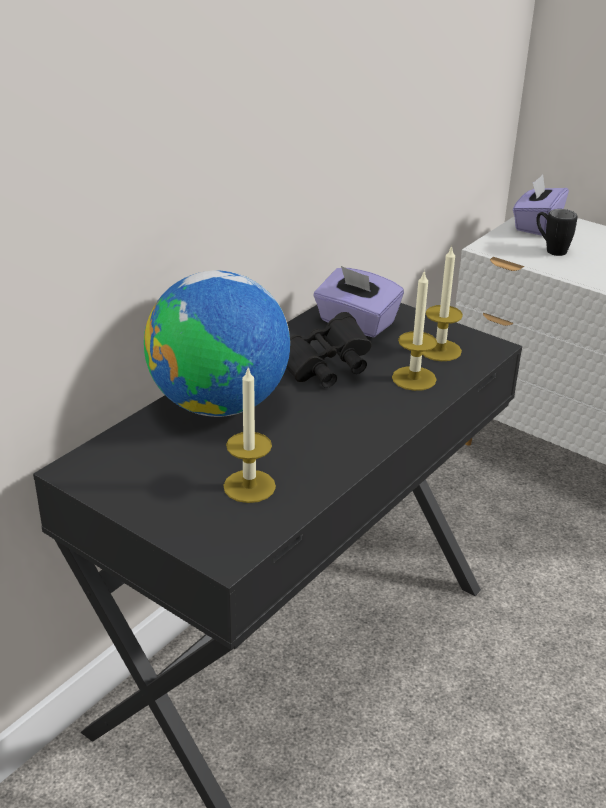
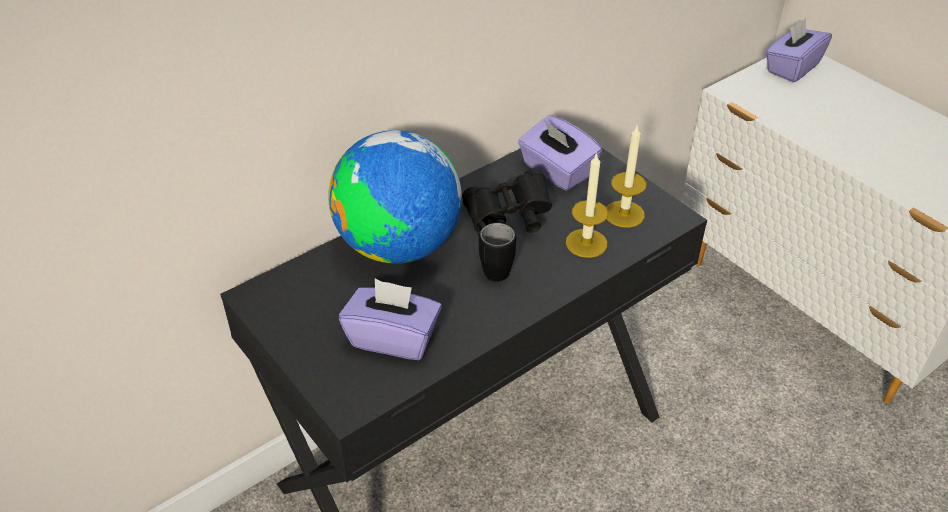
camera: 15 degrees right, 10 degrees up
(249, 486) = (393, 338): candle -> purple tissue box
(550, 249) = (794, 100): black mug -> black mug (491, 267)

